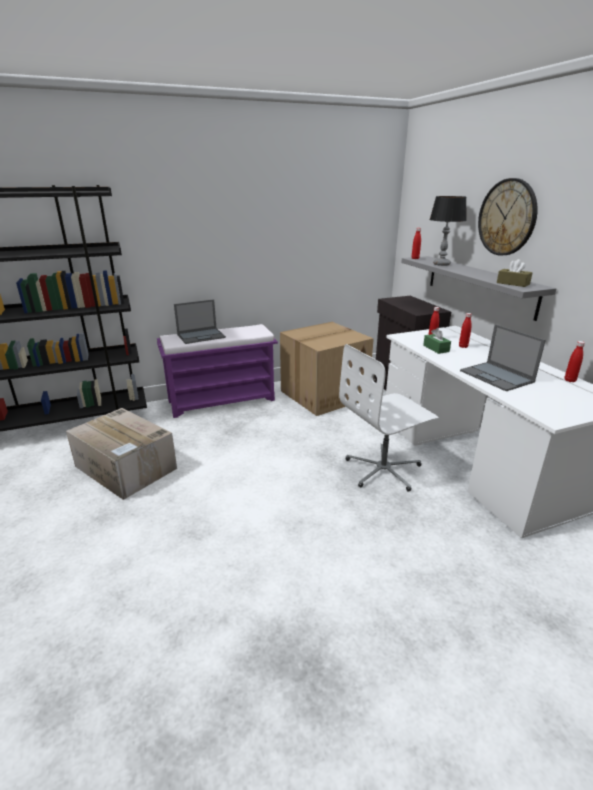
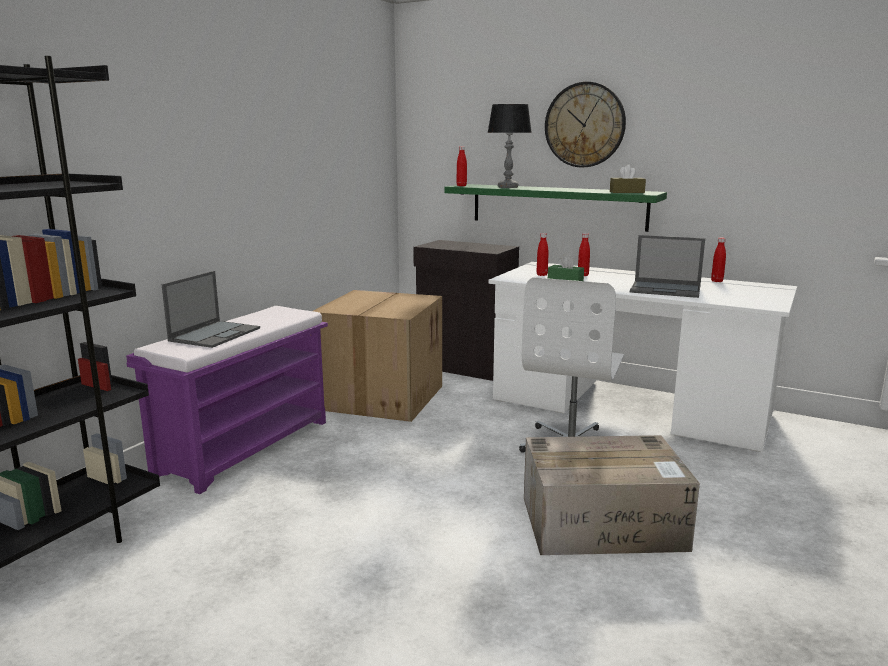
camera: 40 degrees left, 10 degrees down
(127, 468) = (236, 585): cardboard box -> cardboard box (604, 523)
(479, 285) = (557, 206): grey shelf -> green shelf

